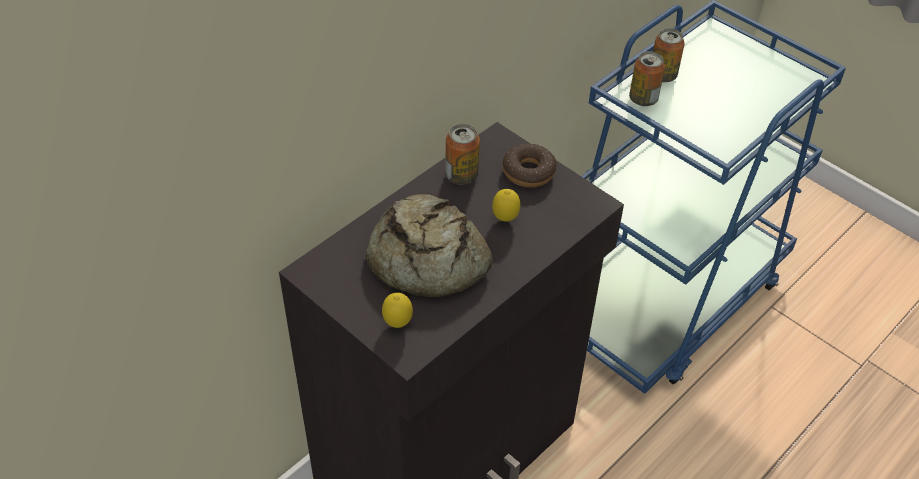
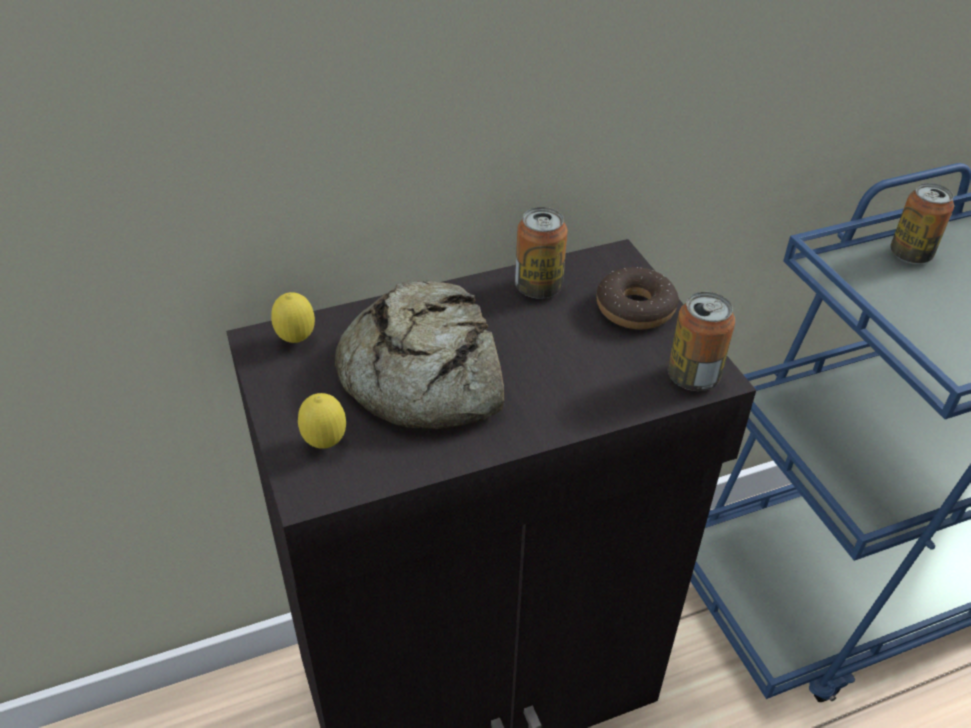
camera: 25 degrees right, 5 degrees down
(505, 219) = (565, 357): lemon -> lemon (296, 341)
(643, 99) = (866, 275): can -> can (693, 377)

